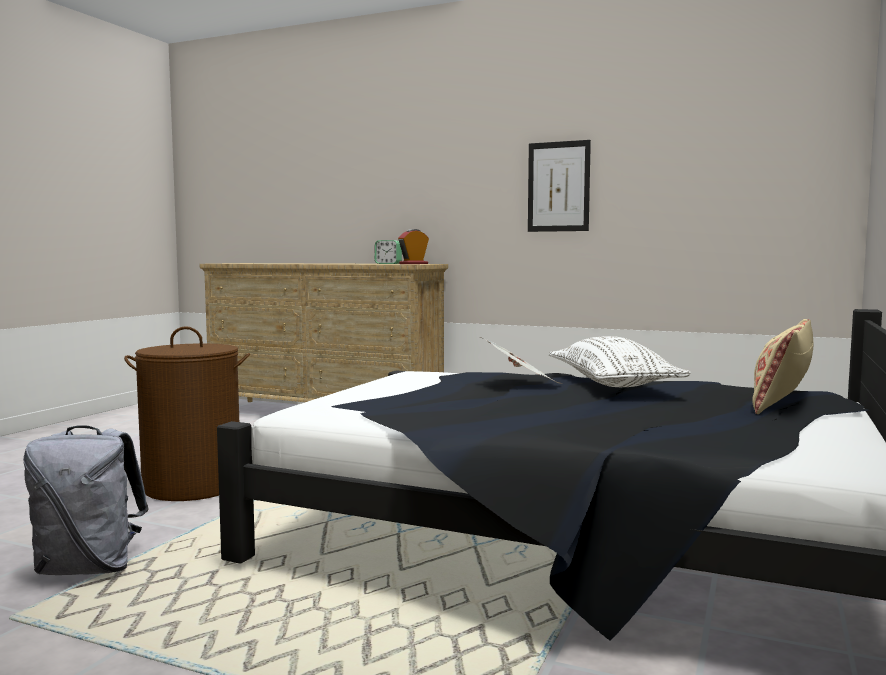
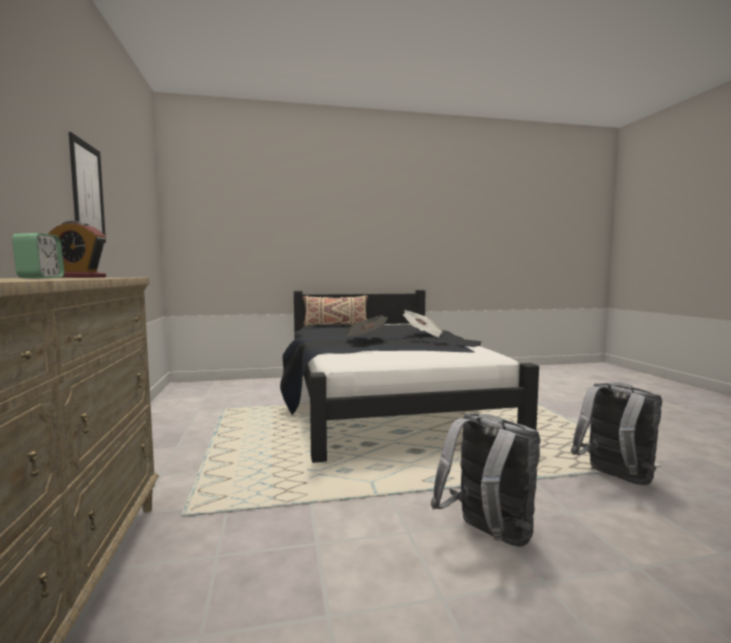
camera: 125 degrees left, 0 degrees up
(193, 486) = (487, 536): brown laundry basket -> grey backpack
(518, 409) = (423, 334): none -> newspaper
(612, 384) = (340, 333): white pillow -> none

